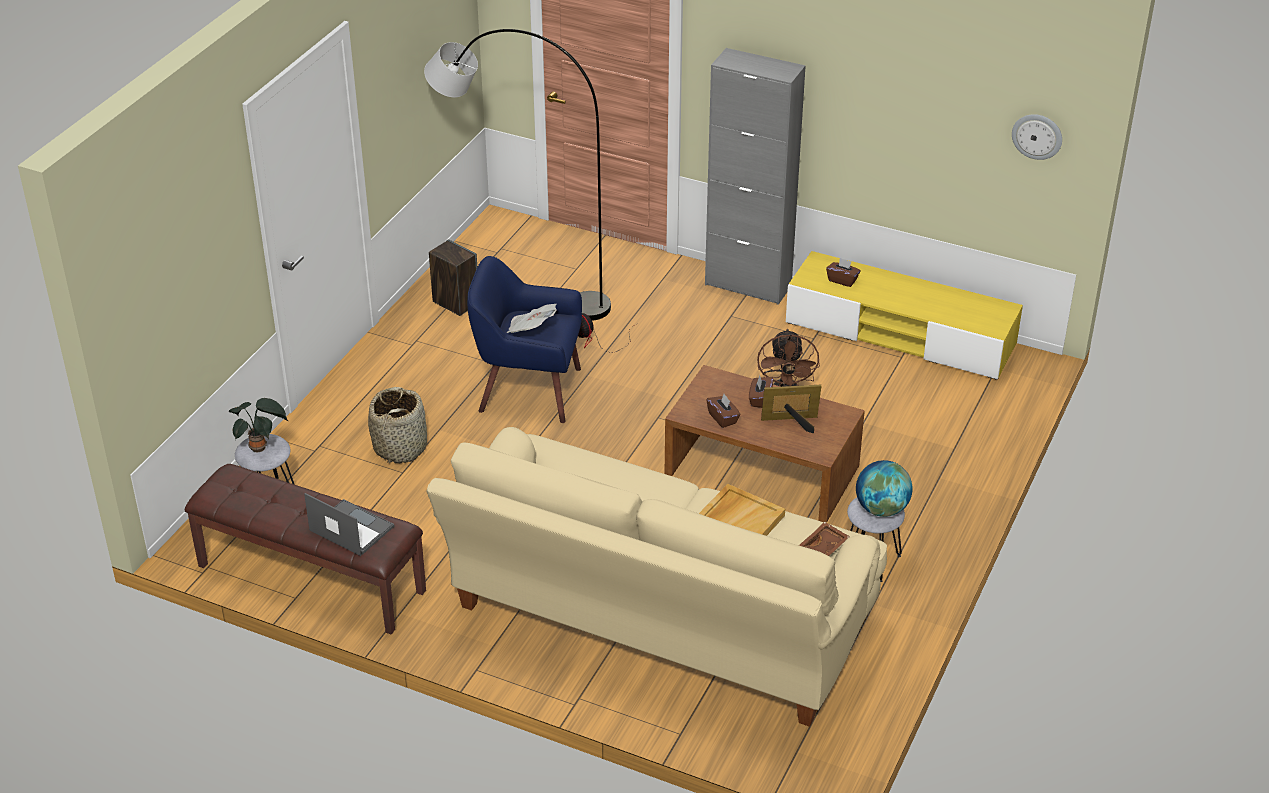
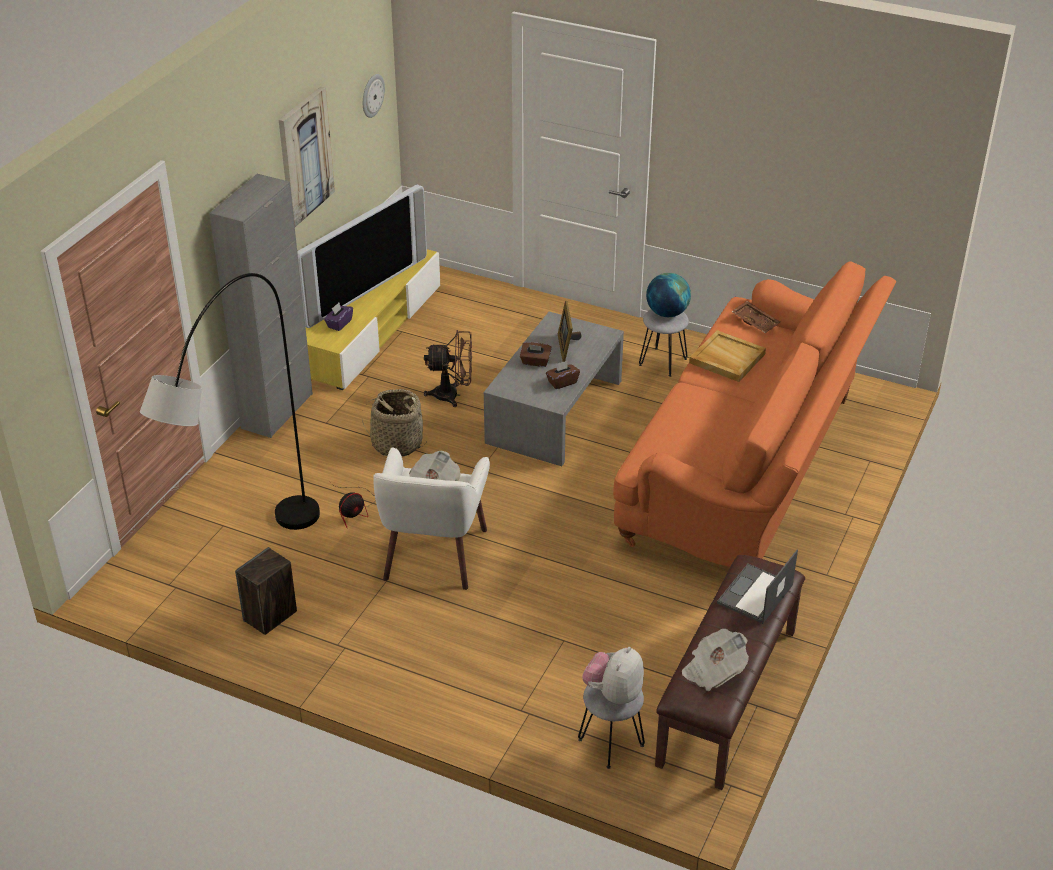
camera: 90 degrees left, 0 degrees up
(254, 494) = (713, 671): none -> newspaper
(260, 447) = (613, 693): potted plant -> plush toy
(400, 447) = (523, 644): basket -> basket (396, 444)
(528, 390) = (433, 555): blue armchair -> white armchair
(658, 621) = (749, 471): beige sofa -> orange sofa
(761, 470) = (555, 412): brown coffee table -> grey coffee table
(842, 280) = (339, 324): brown tissue box -> purple tissue box
(893, 108) = (305, 156): none -> picture
(912, 292) = (362, 289): none -> television

